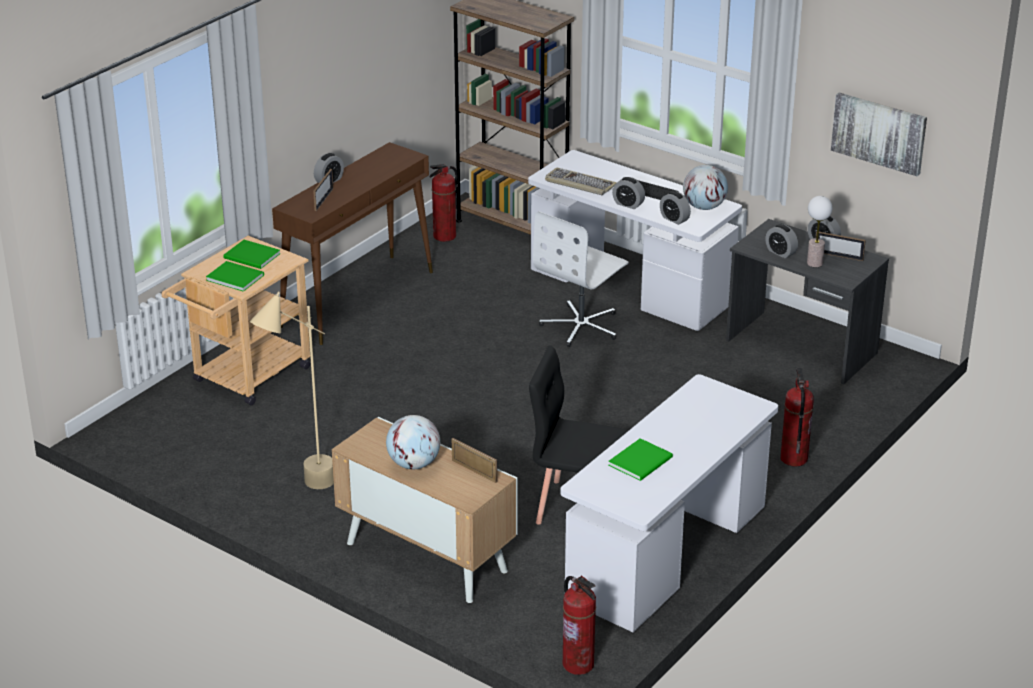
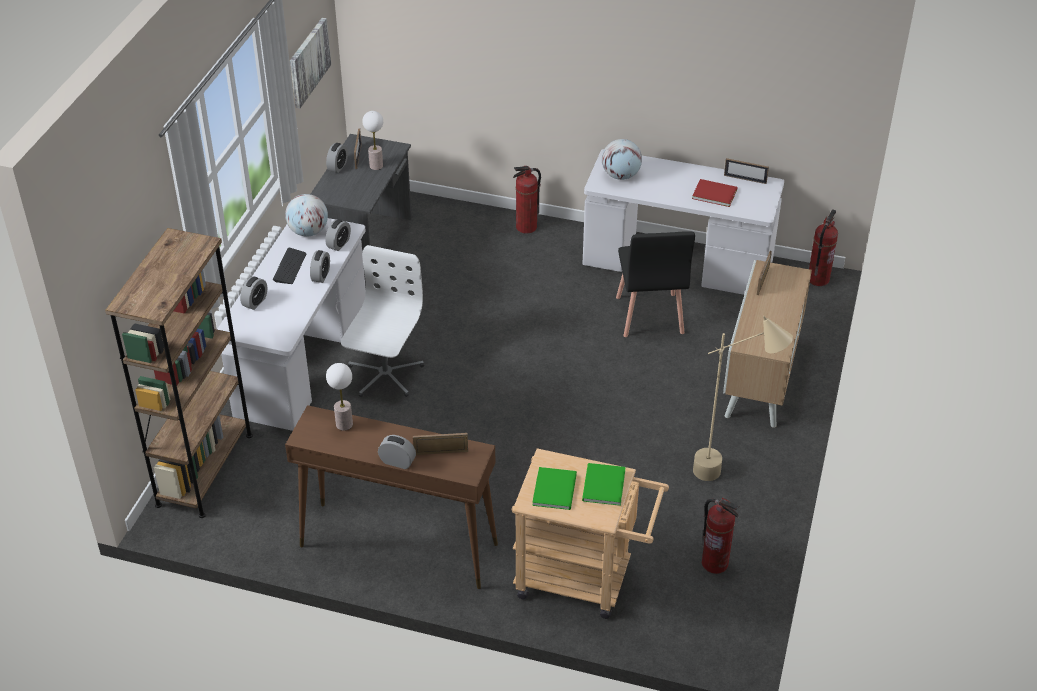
camera: 110 degrees left, 10 degrees up
(391, 166) = (344, 424): none -> table lamp
(414, 464) = (777, 312): globe -> globe (620, 175)
(444, 236) = (241, 517): fire extinguisher -> fire extinguisher (714, 563)
(579, 183) = (289, 314): keyboard -> none
(581, 326) = (384, 374): white office chair -> white office chair turned 90 degrees counterclockwise
(642, 461) = (713, 193): green book -> red book
(660, 493) = (745, 179): none -> picture frame
(780, 252) = (365, 185): alarm clock -> alarm clock (255, 302)

